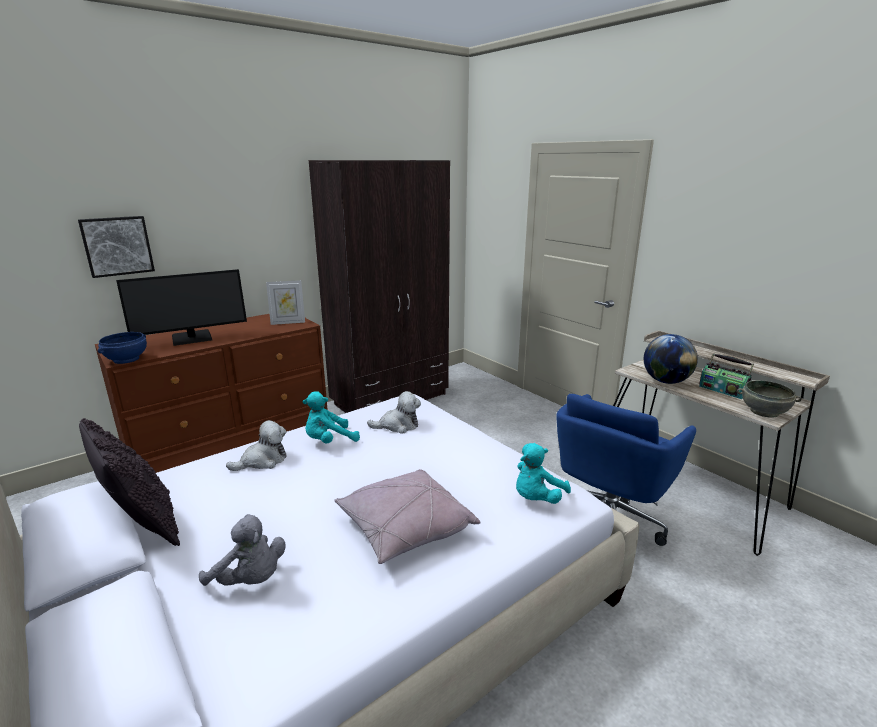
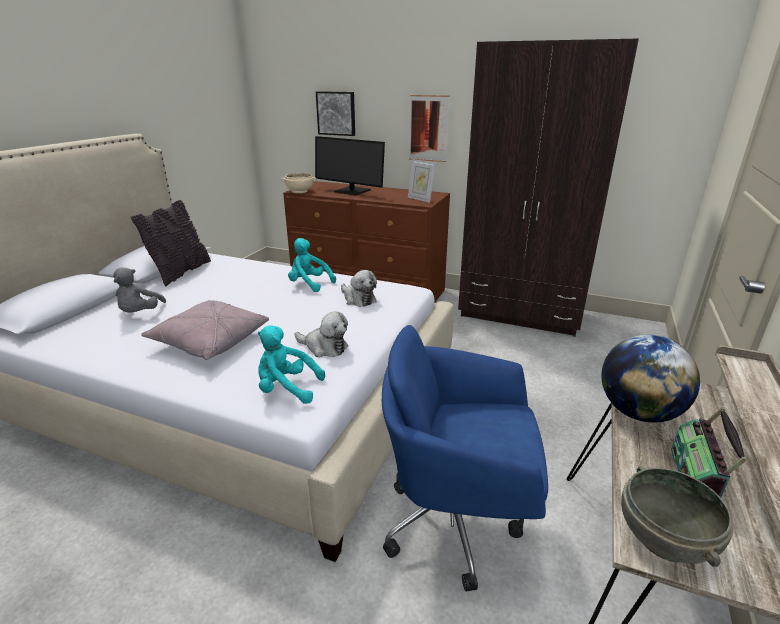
camera: 60 degrees right, 5 degrees up
(127, 359) = (299, 191): blue bowl -> beige bowl
(252, 247) = (428, 128): none -> picture
(263, 461) = (266, 275): plush toy -> plush toy (324, 347)

